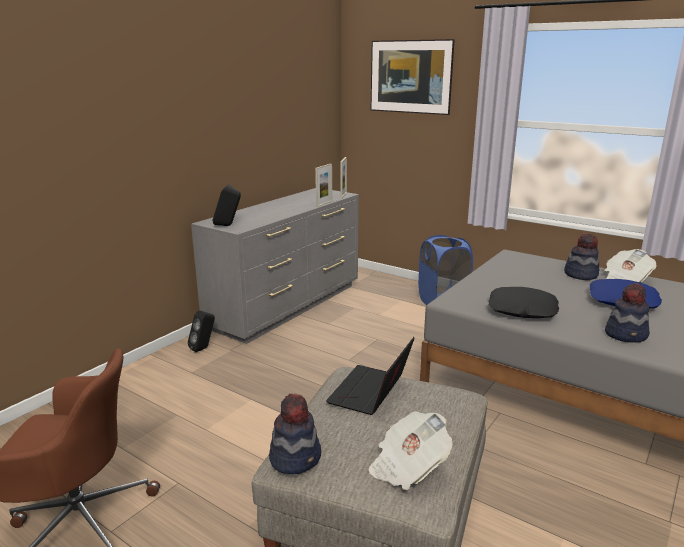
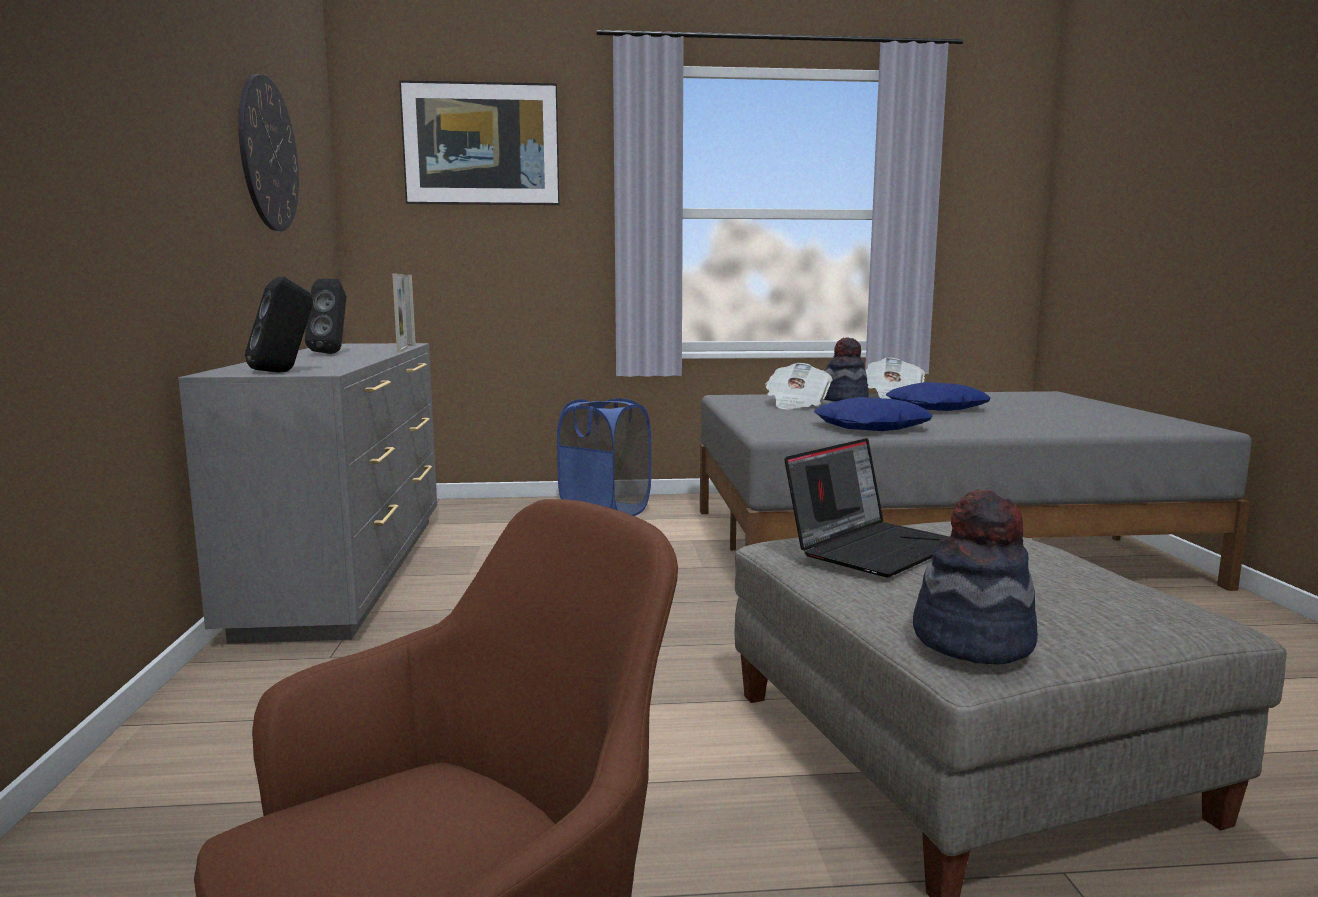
camera: 40 degrees left, 10 degrees down
(204, 348) = (260, 673): black speaker -> black speaker (332, 353)
(274, 103) = (268, 154): none -> wall clock
(371, 392) = (873, 547): laptop -> laptop turned 120 degrees counterclockwise
(408, 466) = (1109, 592): newspaper -> newspaper (796, 405)
(522, 310) = (871, 427): black pillow -> blue pillow
(626, 334) = (1012, 425): hat -> none

